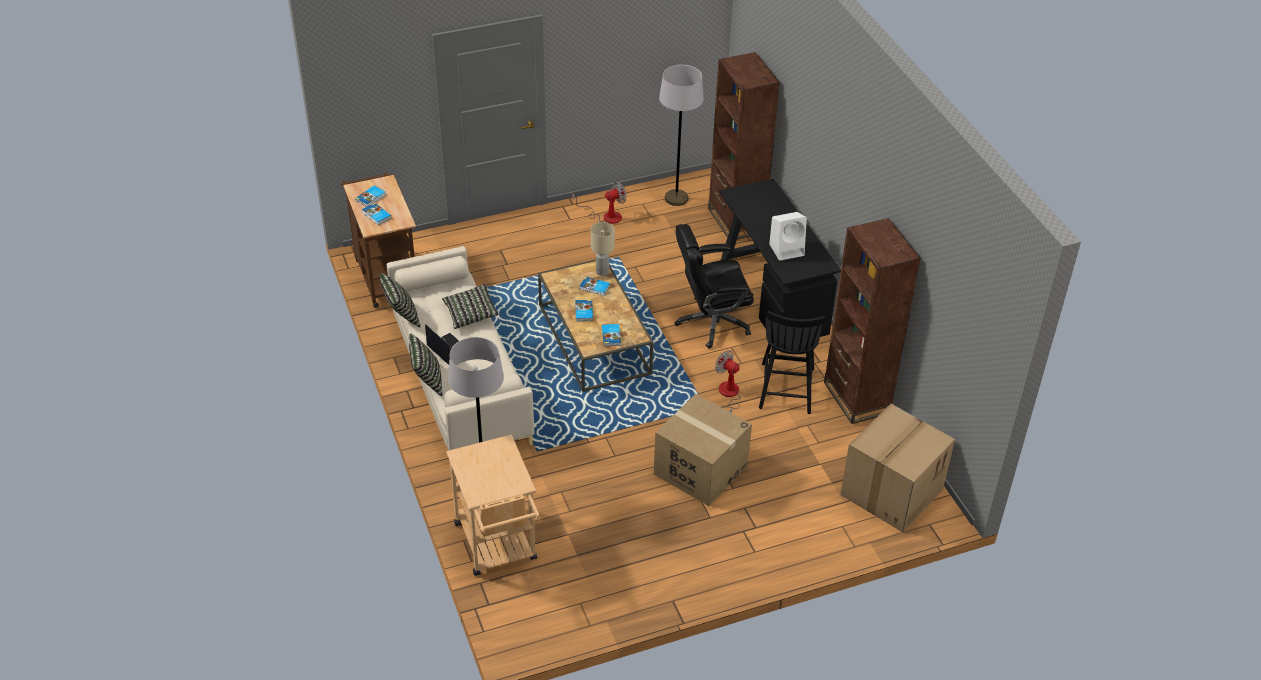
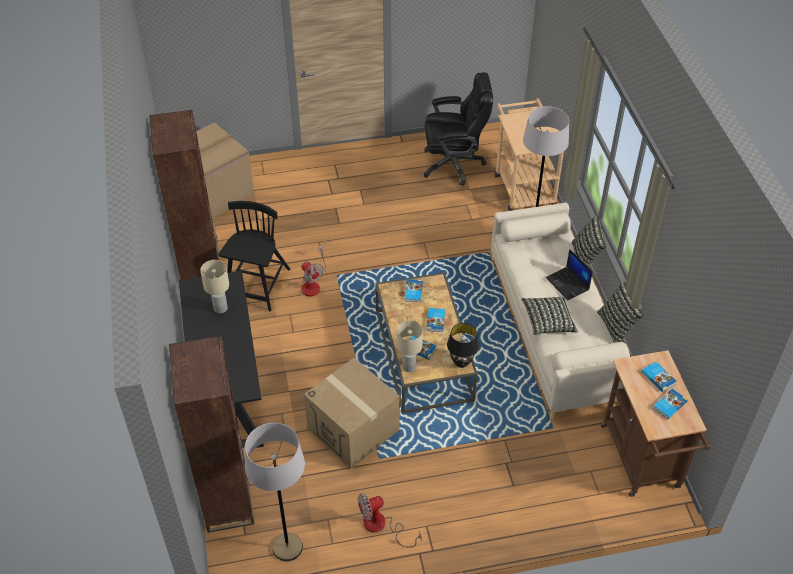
camera: 170 degrees left, 5 degrees up
(554, 279) = (461, 362): none -> black table lamp
(700, 470) = (357, 224): cardboard box -> cardboard box (353, 429)
(711, 322) = (303, 361): black office chair -> black office chair (454, 164)
(787, 249) = (220, 309): white speaker -> beige table lamp

